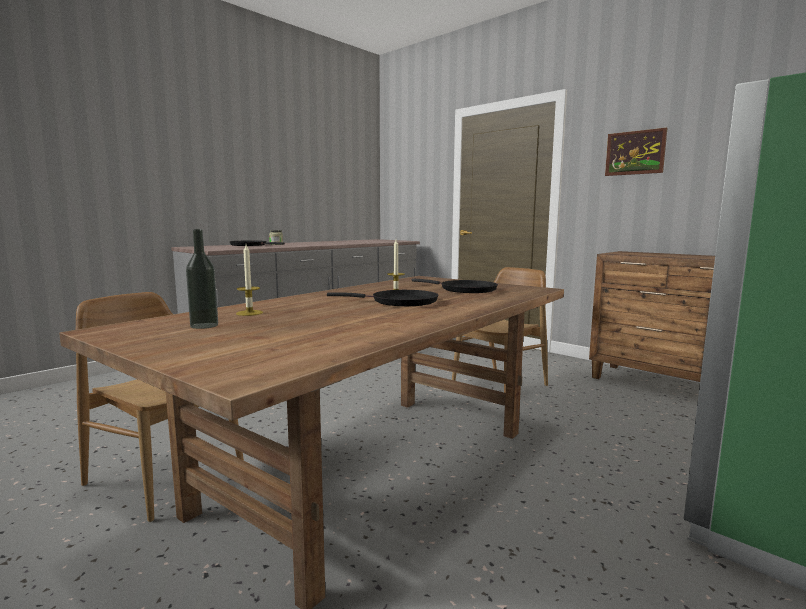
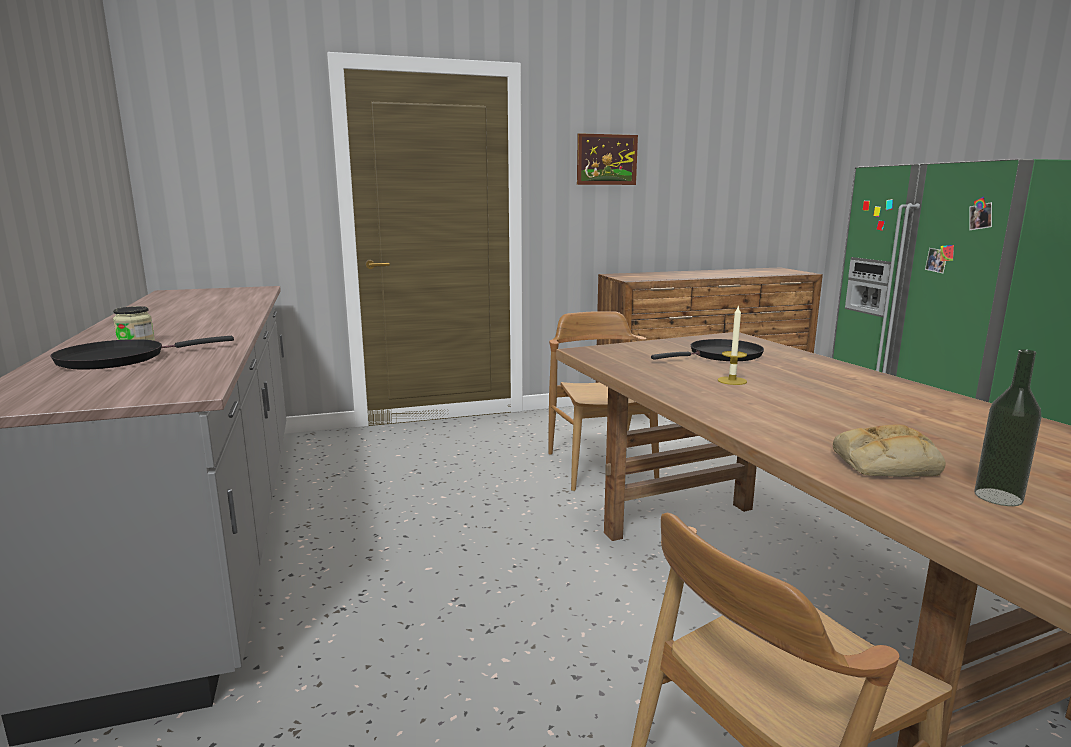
camera: 60 degrees left, 5 degrees up
(249, 313) = (884, 463): candle -> bread
(400, 302) = (808, 389): black frying pan -> none

